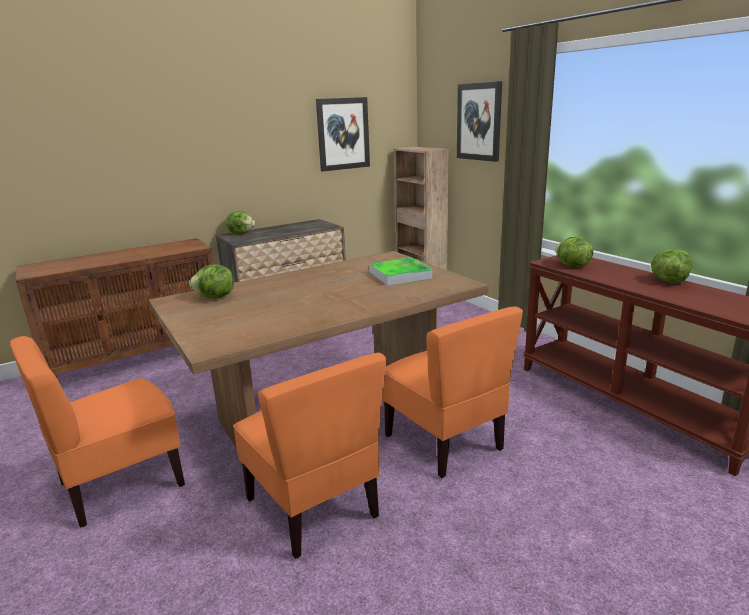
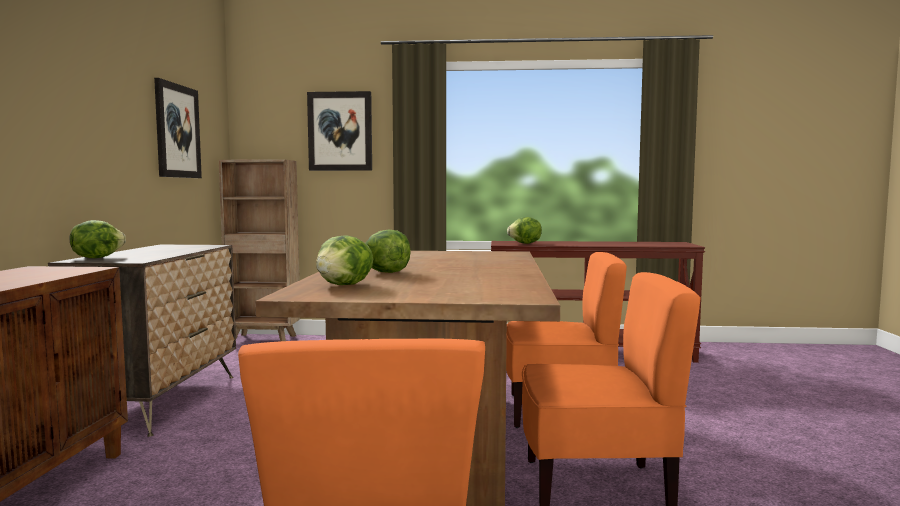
camera: 55 degrees left, 15 degrees down
(400, 275) = (447, 255): tray -> none
(669, 281) = (597, 242): lettuce -> lettuce (386, 272)

